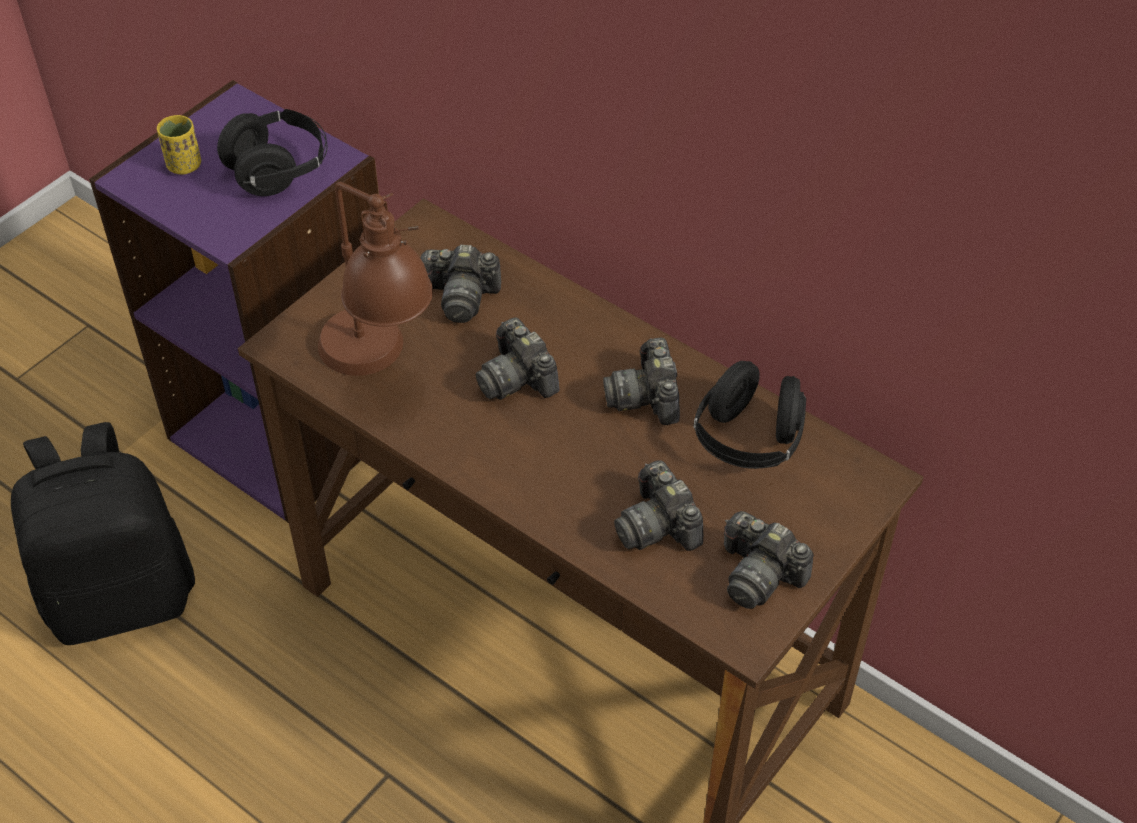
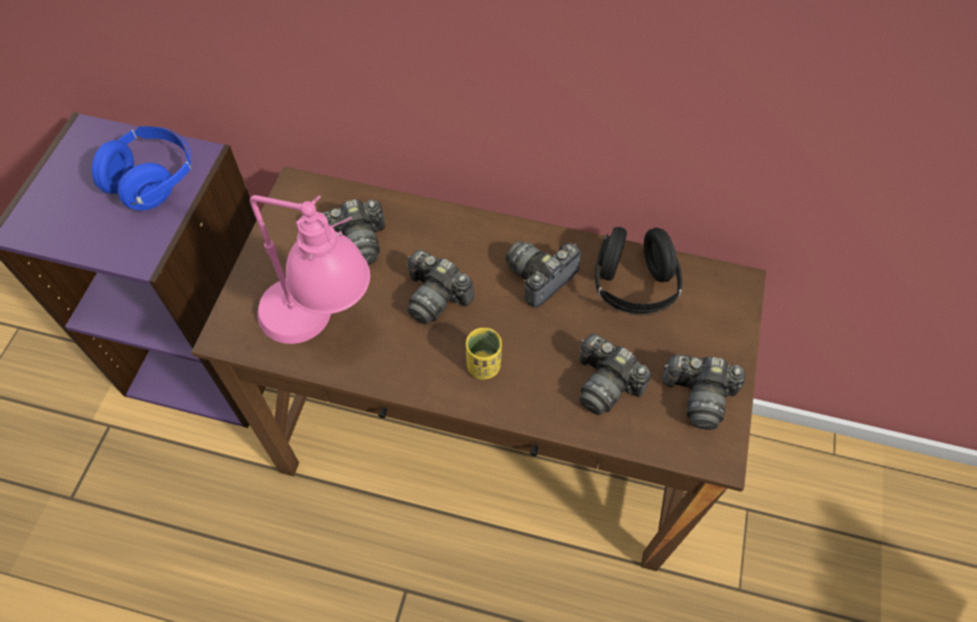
camera: 25 degrees left, 10 degrees up
(121, 596) = (143, 534): black backpack -> none
(184, 165) = (66, 202): yellow cup -> yellow cup (483, 365)
(278, 170) = (153, 181): black headphones -> blue headphones
(381, 366) = (321, 325): brown table lamp -> pink table lamp
(646, 397) = (541, 277): camera -> camera turned 75 degrees clockwise

